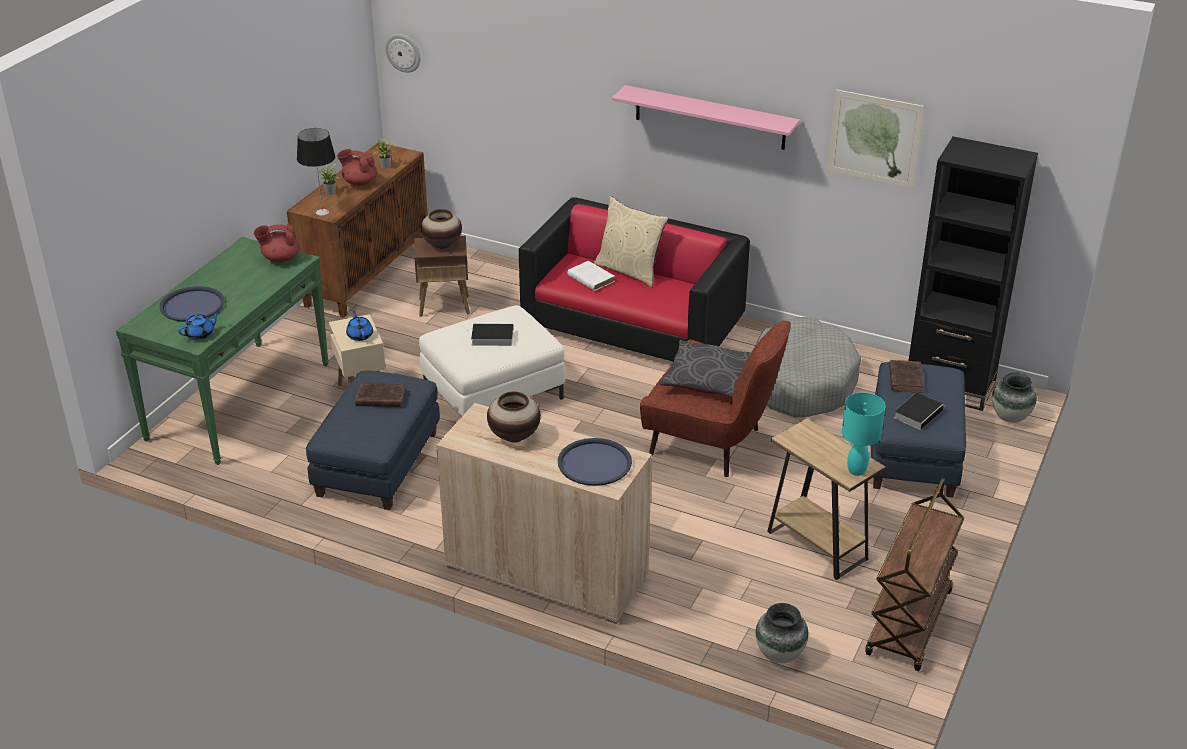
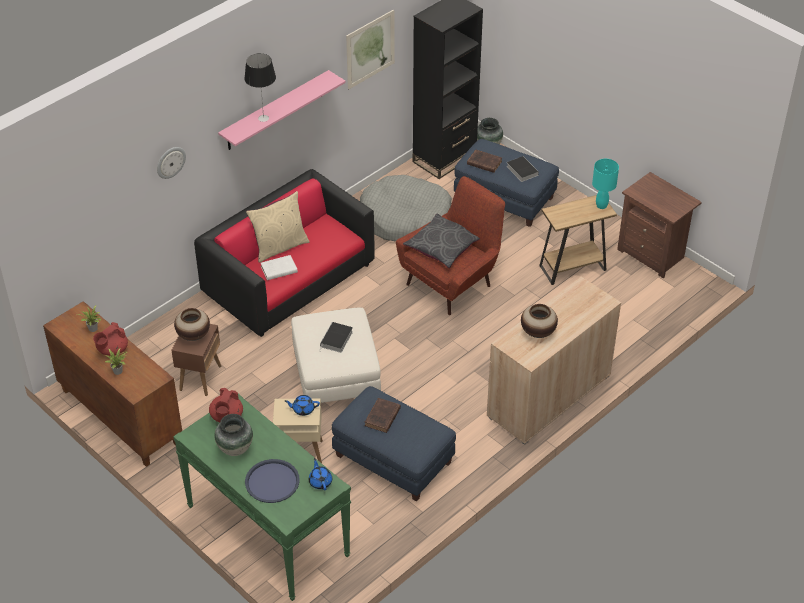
camera: 70 degrees left, 10 degrees up
(322, 212) = (150, 382): table lamp -> table lamp (263, 118)
(403, 52) = (43, 240): wall clock -> wall clock (170, 162)
(594, 463) = (581, 303): blue tray -> none
(780, 654) = (659, 314): vase -> vase (235, 448)
(909, 624) = (653, 254): brown cart -> brown nightstand

